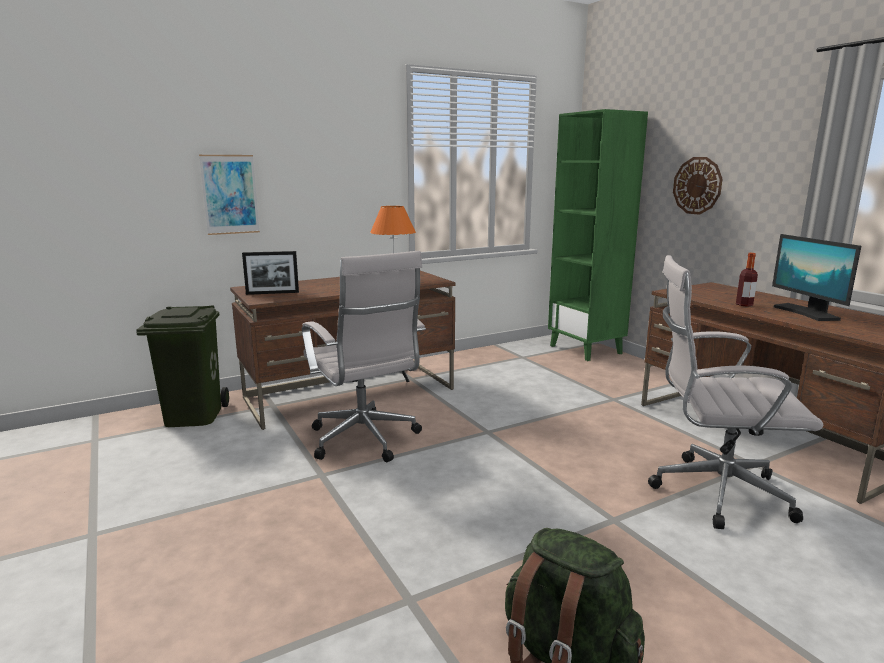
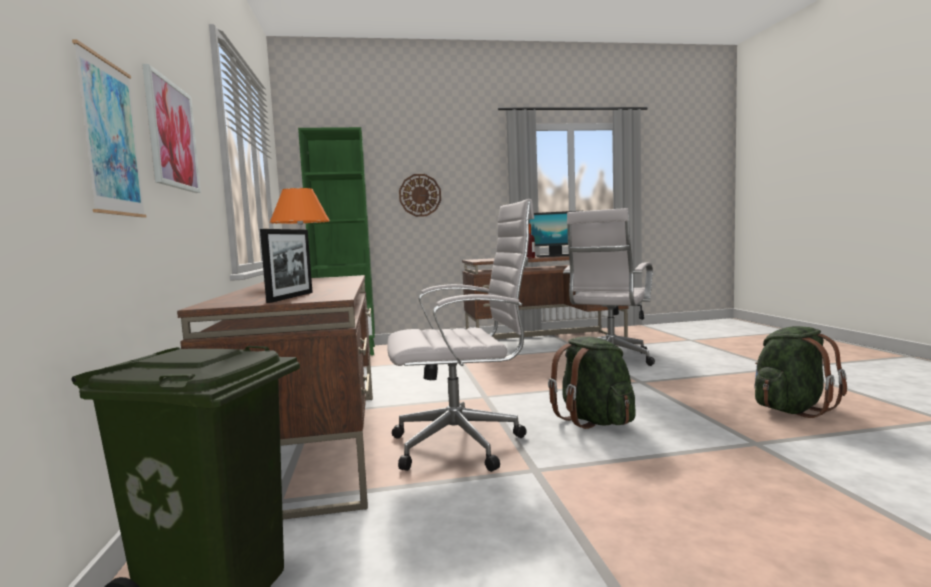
camera: 70 degrees left, 10 degrees down
(308, 175) = (171, 135): none -> picture
(443, 493) = (594, 420): none -> green backpack

